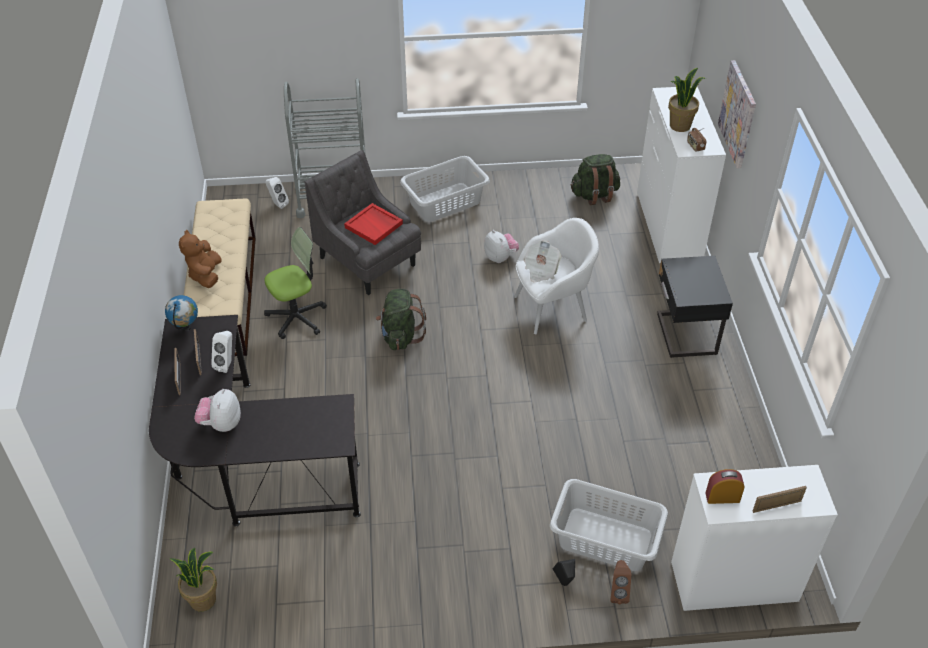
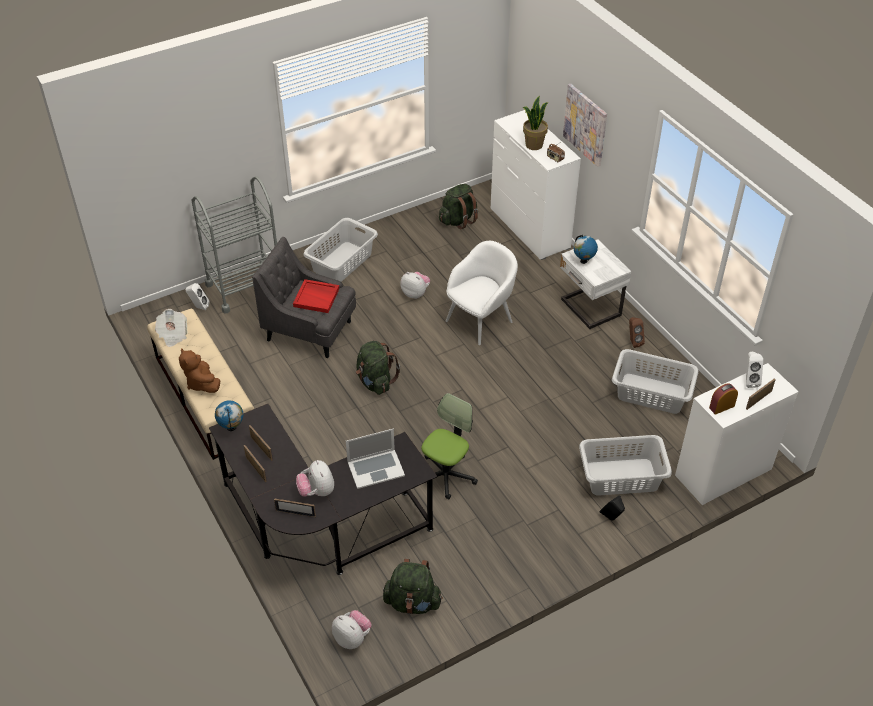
camera: 25 degrees left, 0 degrees up
(185, 439) = (295, 513): none -> picture frame
(203, 599) = (352, 638): potted plant -> plush toy
(227, 364) = (287, 444): white speaker -> white speaker (749, 381)
(288, 587) = (413, 602): none -> green backpack
(296, 422) = (375, 468): none -> laptop
(297, 317) = (280, 396): office chair -> office chair (446, 475)
(541, 270) = (471, 291): newspaper -> newspaper (173, 334)
(618, 592) = (651, 510): brown speaker -> brown speaker (633, 342)
(682, 274) = (583, 261): none -> globe
(684, 335) = (589, 309): black nightstand -> white nightstand
(700, 456) = (651, 394): none -> grey laundry basket

